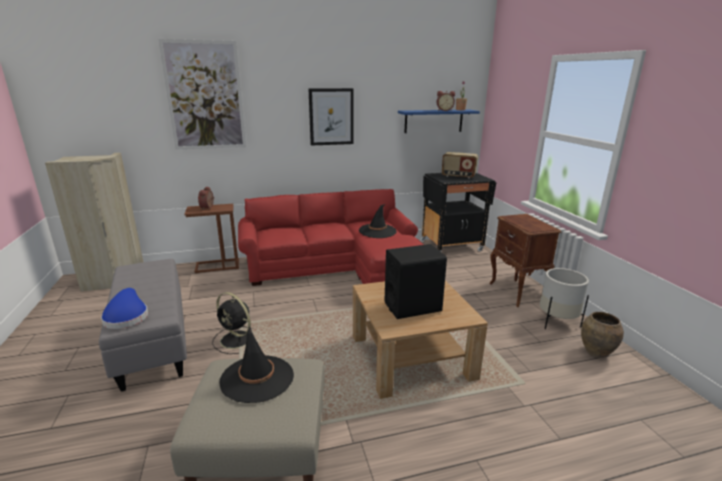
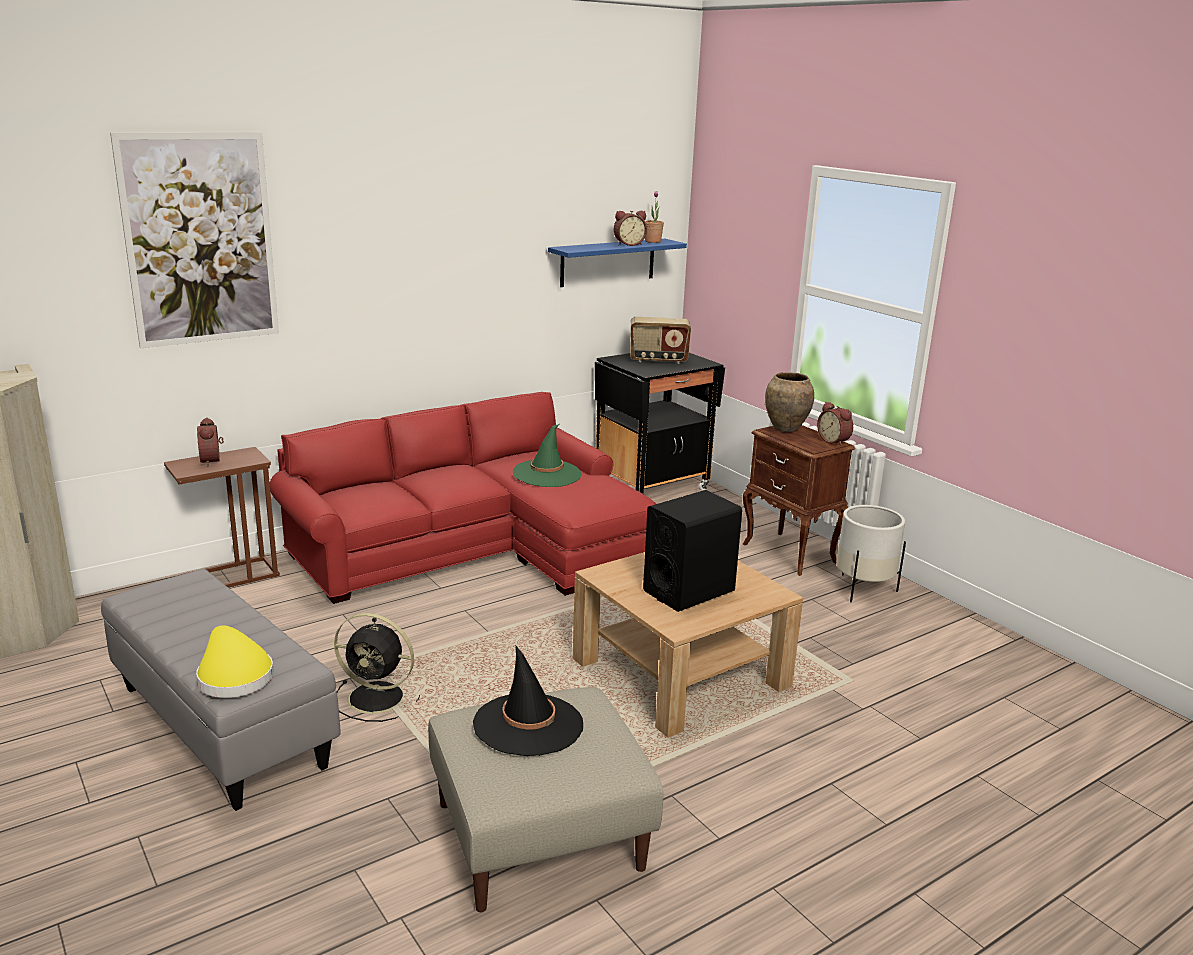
camera: 20 degrees left, 0 degrees up
(127, 316) = (233, 676): blue hat -> yellow hat
(331, 117) = (434, 265): picture -> none
(377, 231) = (547, 474): black hat -> green hat
(548, 226) = (834, 441): none -> alarm clock
(595, 352) = (927, 624): brown vase -> brown vase (785, 428)

